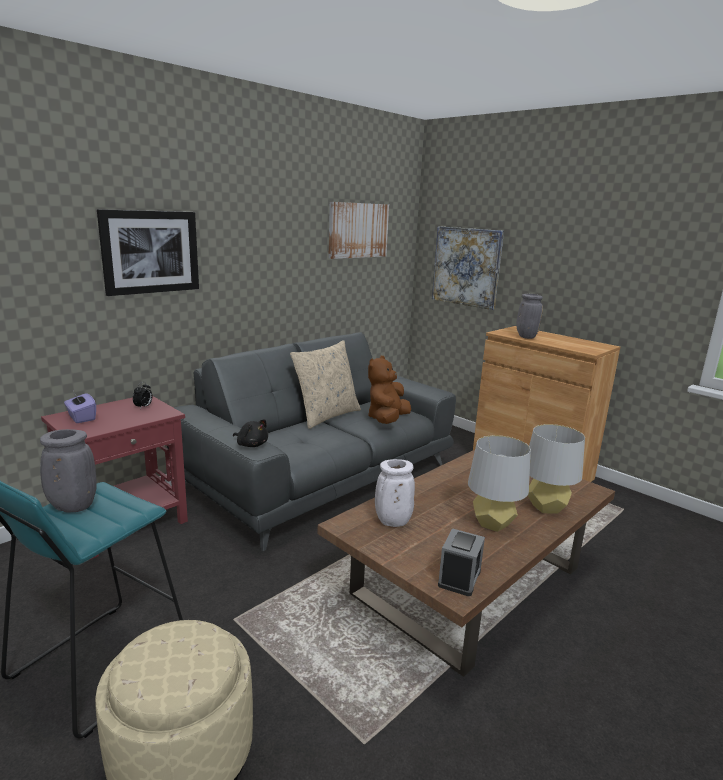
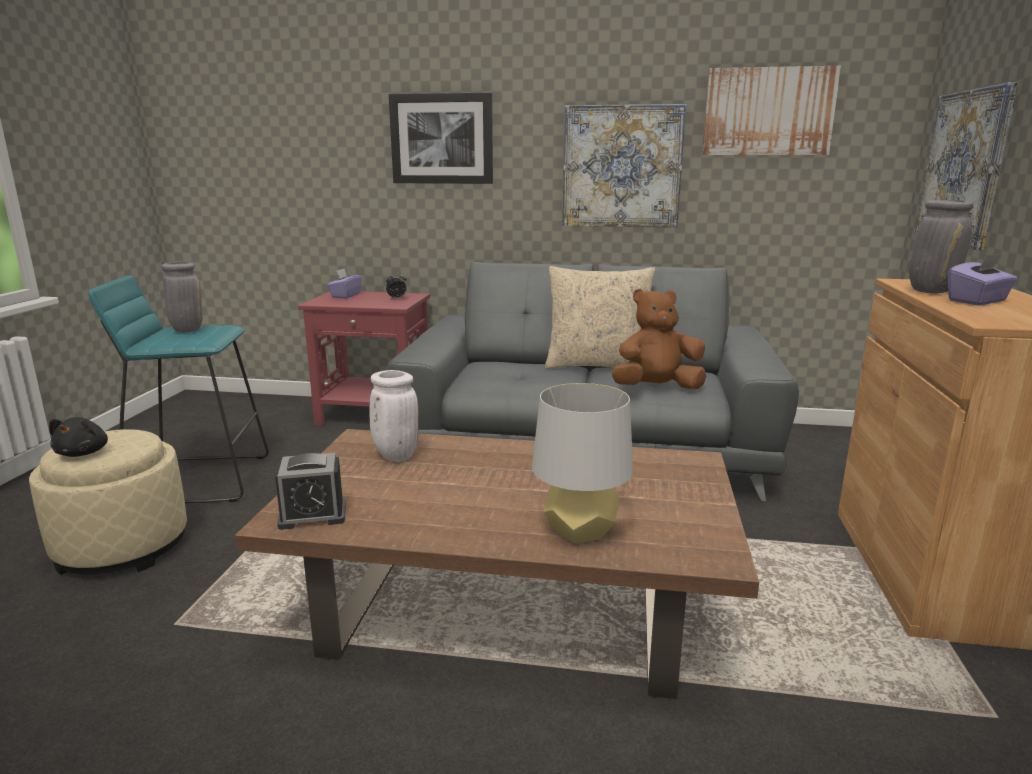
camera: 55 degrees right, 0 degrees up
(251, 444) = (420, 350): black plush toy -> black plush toy (84, 453)
(285, 269) = (622, 167): none -> picture
(492, 524) = (470, 506): grey table lamp -> none
(552, 340) = (977, 301): none -> purple tissue box

